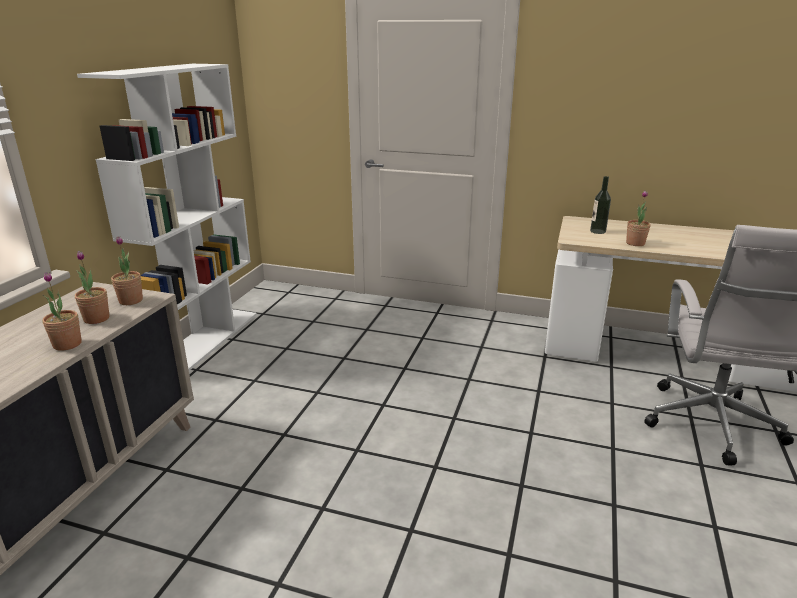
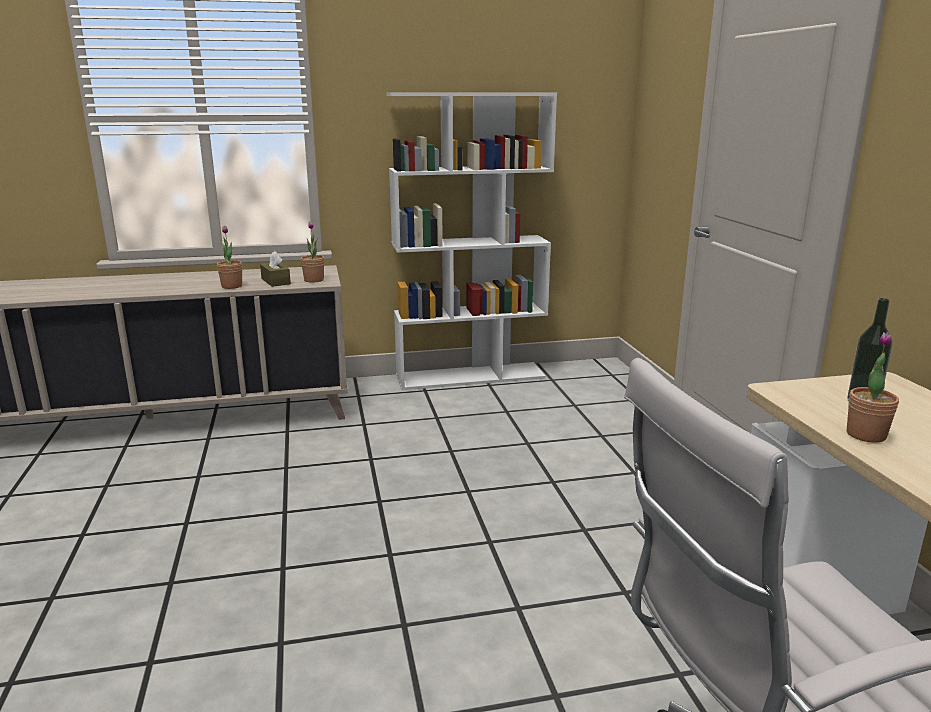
camera: 60 degrees right, 5 degrees down
(96, 319) = (275, 281): potted plant -> brown tissue box

